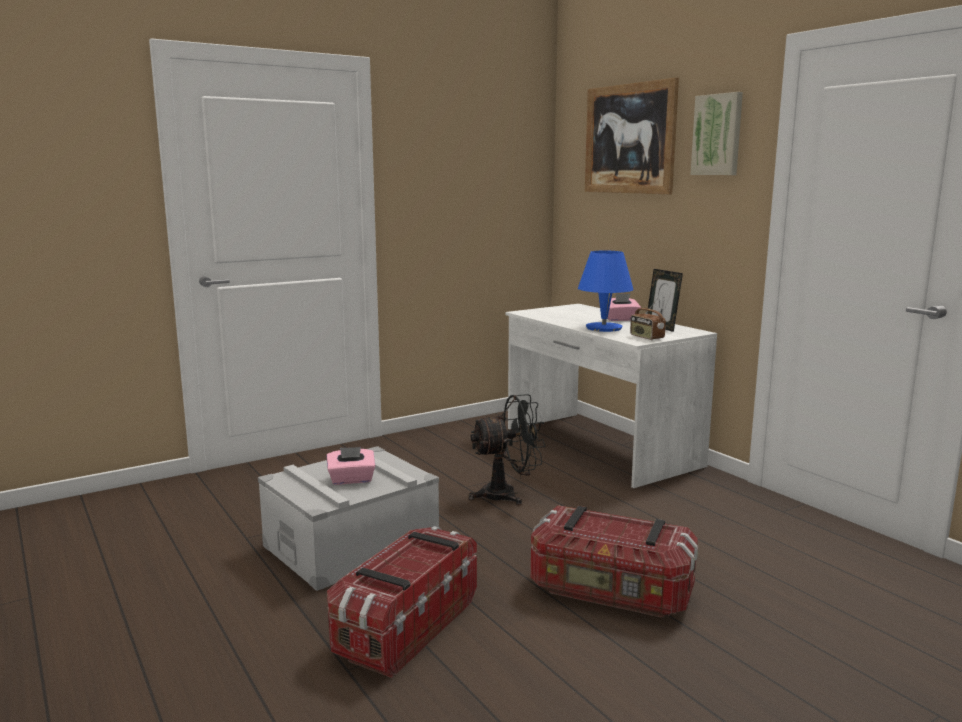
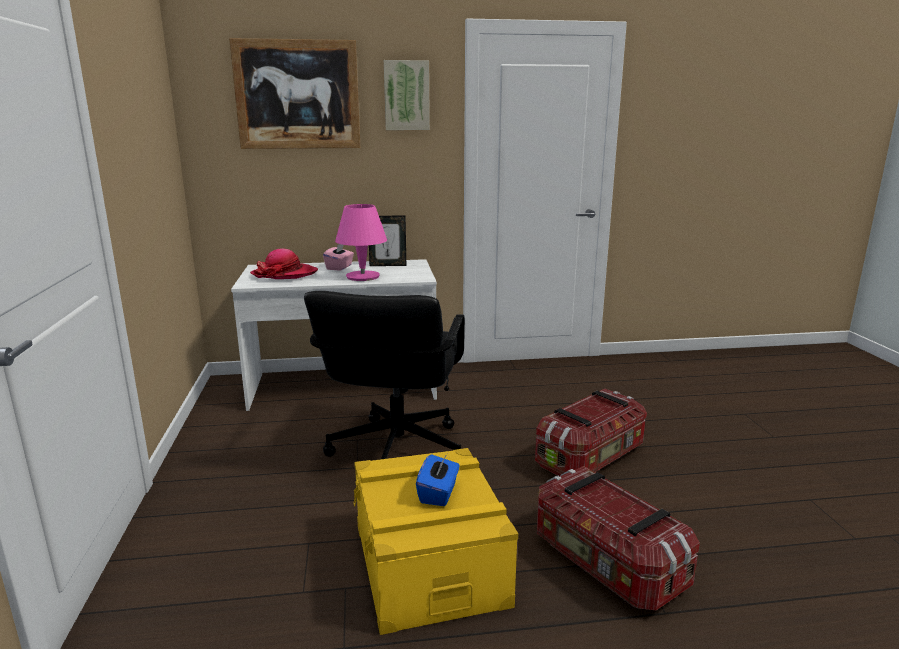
camera: 65 degrees left, 5 degrees up
(351, 480) = (438, 493): pink tissue box -> blue tissue box
(351, 545) = (430, 564): grey storage box -> yellow storage box
(507, 495) = (396, 451): black fan -> black office chair
(568, 313) = (284, 274): none -> hat
(603, 328) = (362, 277): blue table lamp -> pink table lamp
(646, 337) = (414, 274): radio -> none

